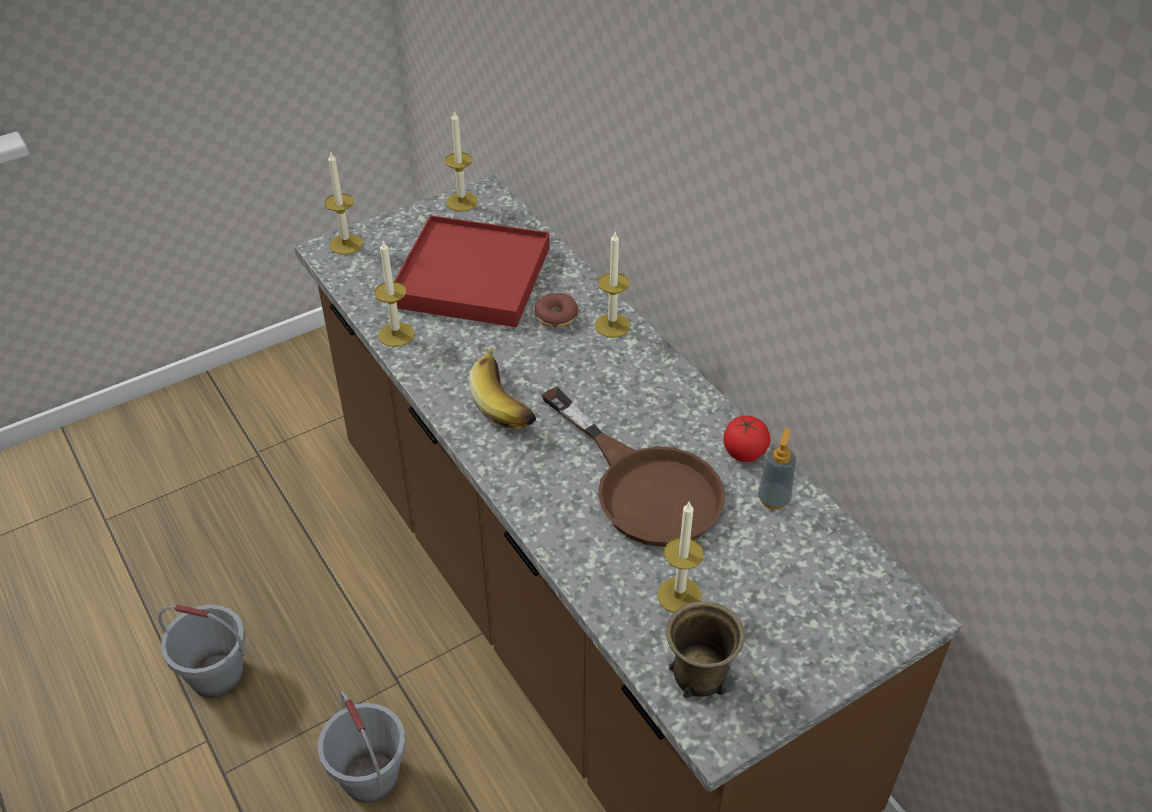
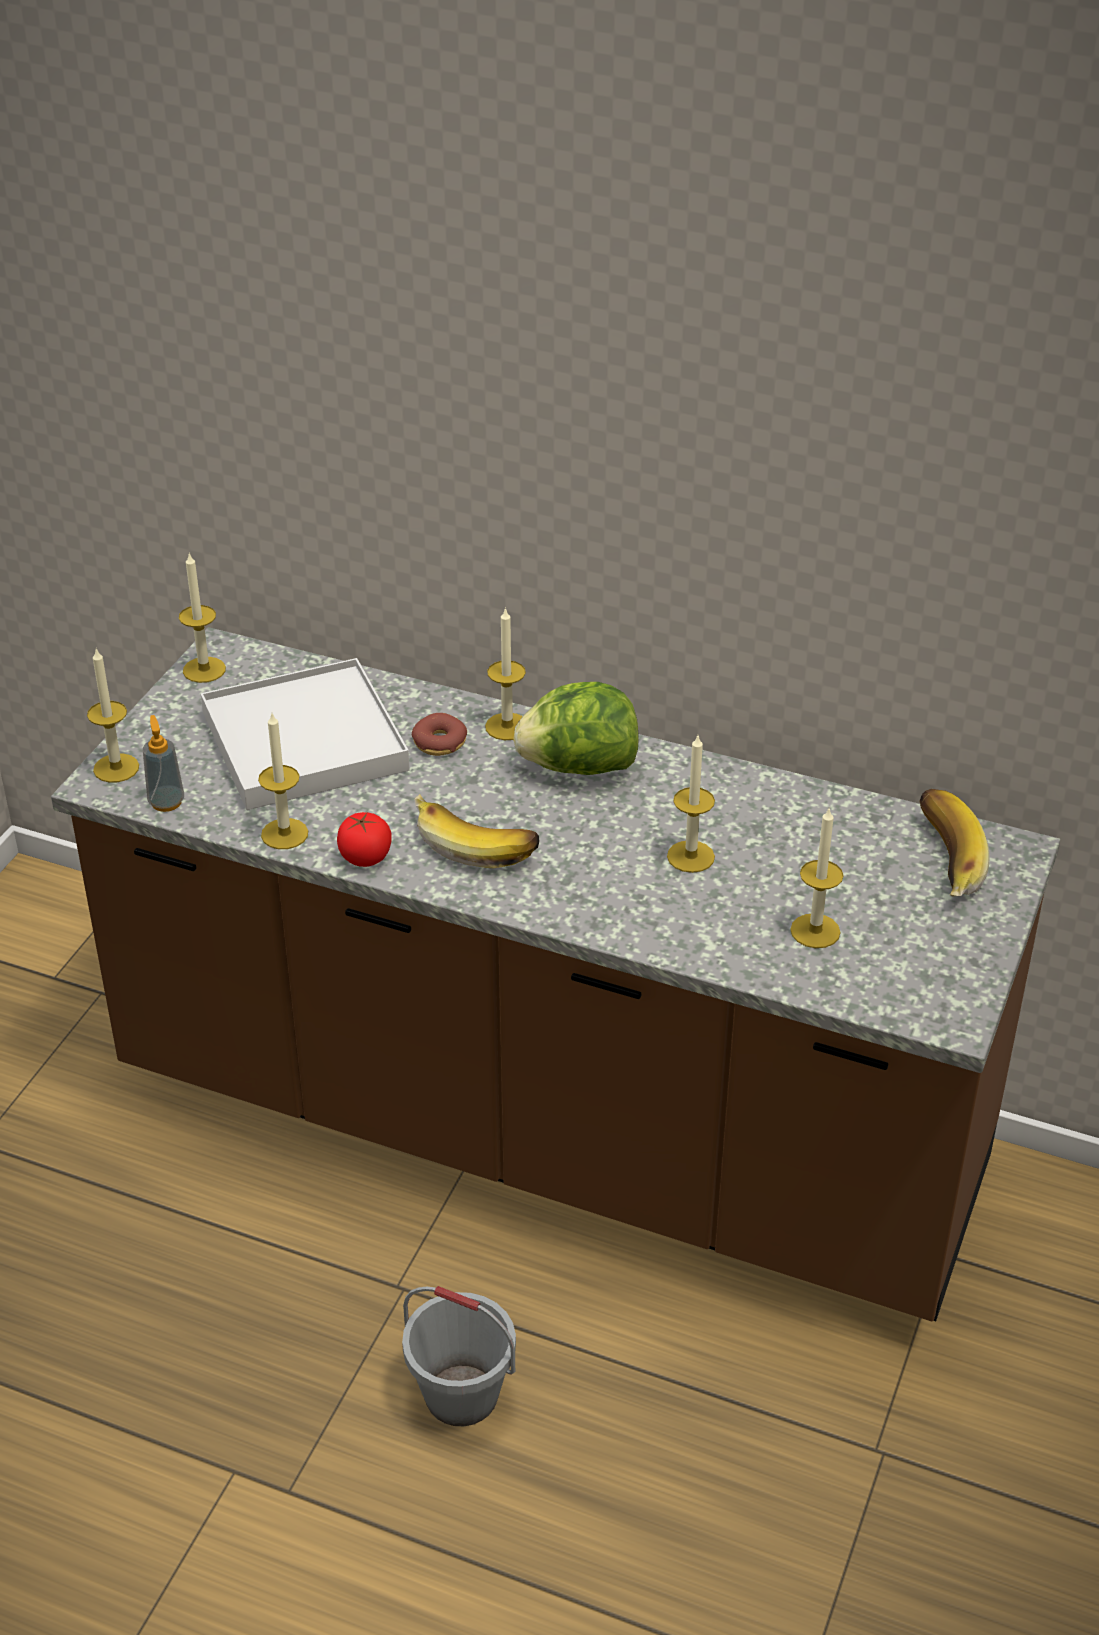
camera: 35 degrees left, 5 degrees down
(216, 675) = (177, 1403): grey bucket -> none
(472, 277) = (305, 742): red tray -> white tray
(631, 378) = (578, 767): none -> lettuce
(644, 486) = (690, 856): brown frying pan -> candle
(698, 675) = (895, 984): brown mug -> none
(744, 452) = (751, 785): tomato -> tomato (365, 857)
(773, 499) = (816, 812): soap dispenser -> soap dispenser (166, 802)
(836, 591) = (940, 861): none -> banana

